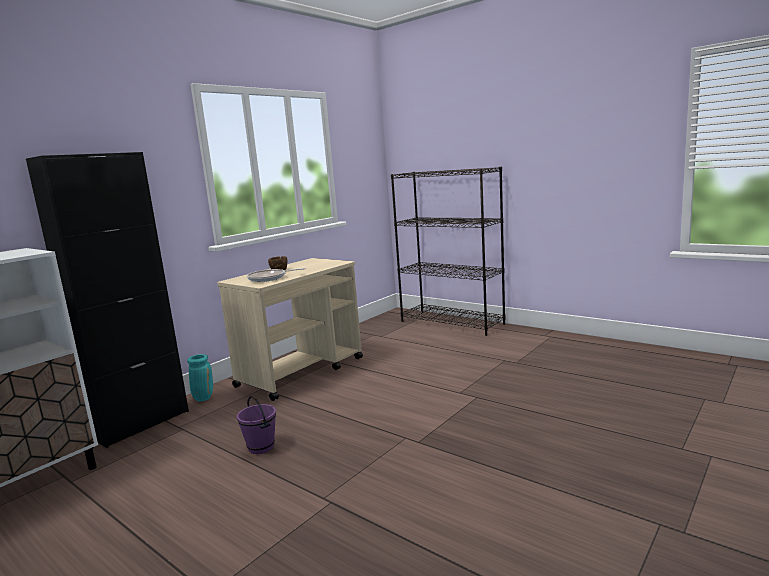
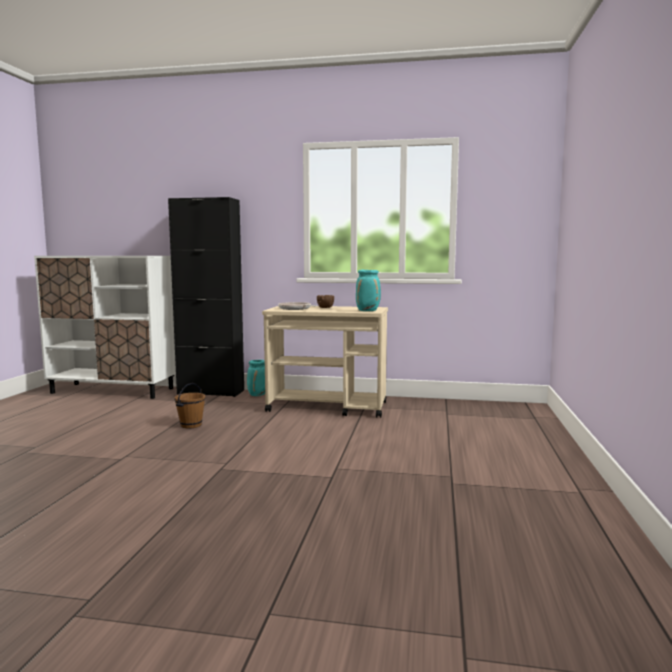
camera: 60 degrees right, 5 degrees down
(260, 447) = (190, 425): purple bucket -> brown bucket
(333, 263) = (368, 311): none -> turquoise vase
(452, 322) = (539, 433): black bookcase -> none

